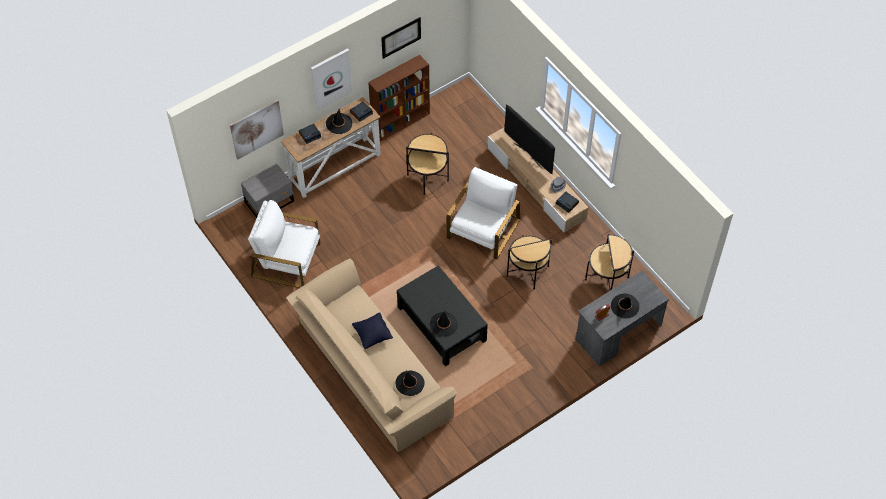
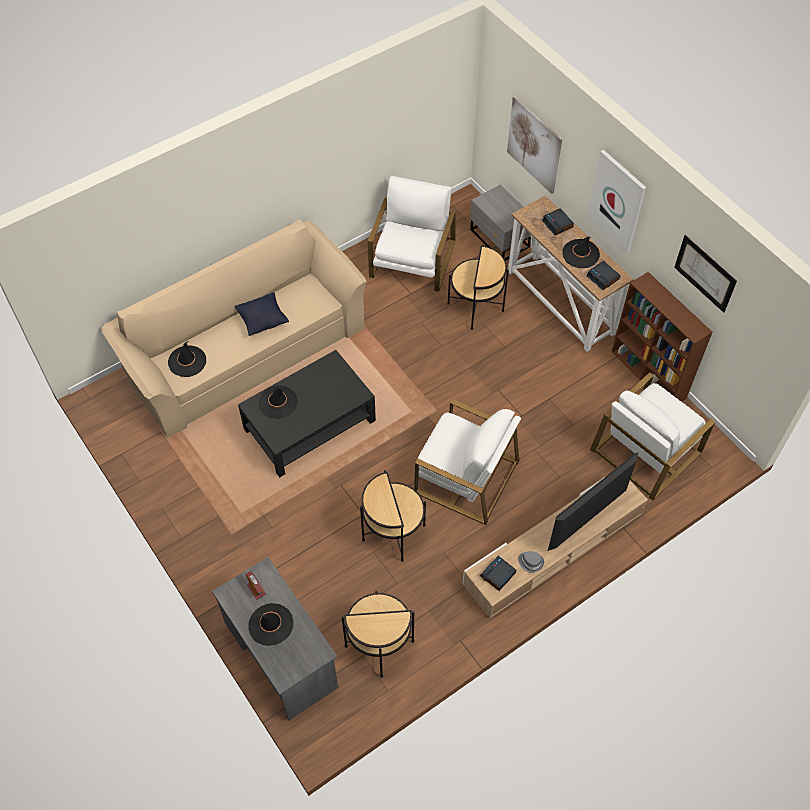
camera: 90 degrees right, 0 degrees up
(427, 177) = (552, 408): side table -> side table (475, 307)
(461, 129) = (646, 450): none -> white armchair

